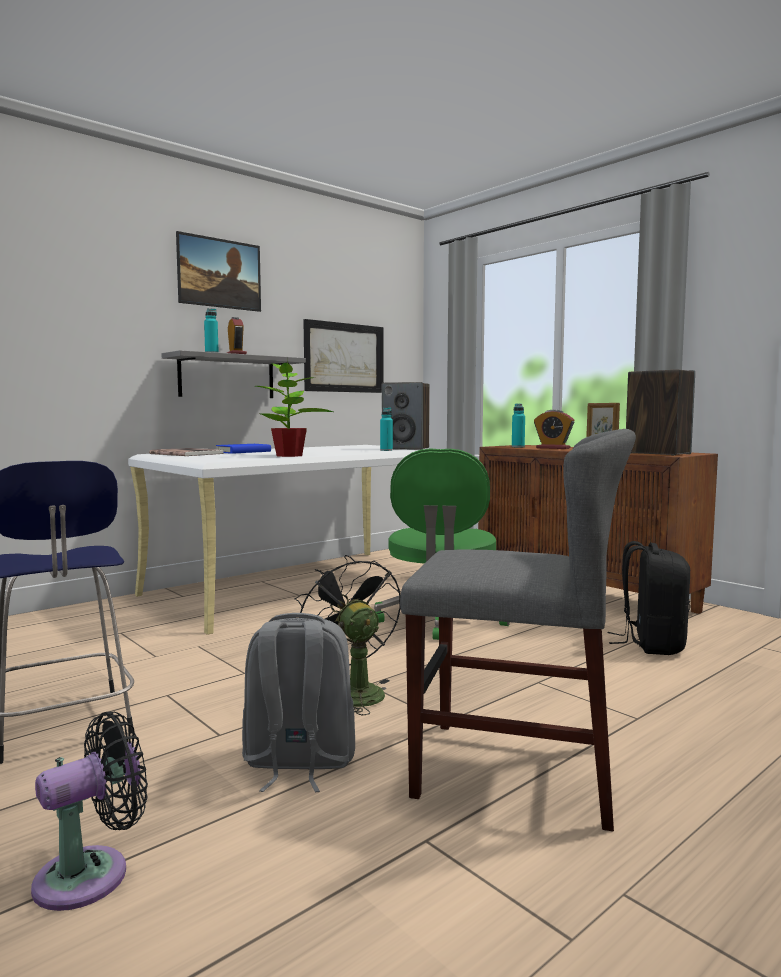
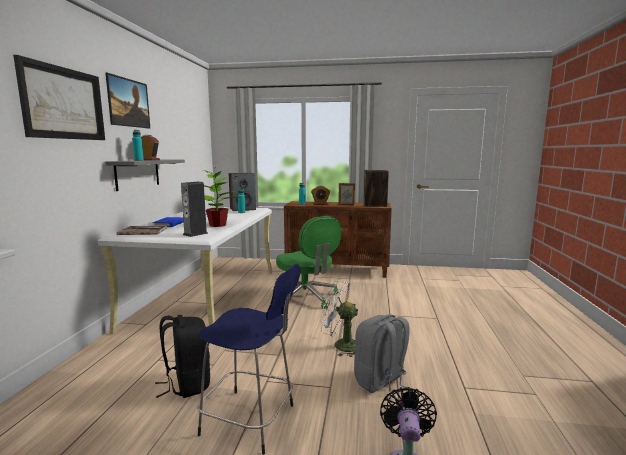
camera: 40 degrees left, 5 degrees up
(222, 458) = (195, 234): none -> speaker
(344, 358) = (184, 155): picture -> picture (64, 103)
(351, 693) = (340, 345): black fan -> white fan
(514, 770) = (442, 352): grey chair -> none
(651, 644) = (394, 287): black backpack -> black backpack (187, 384)

